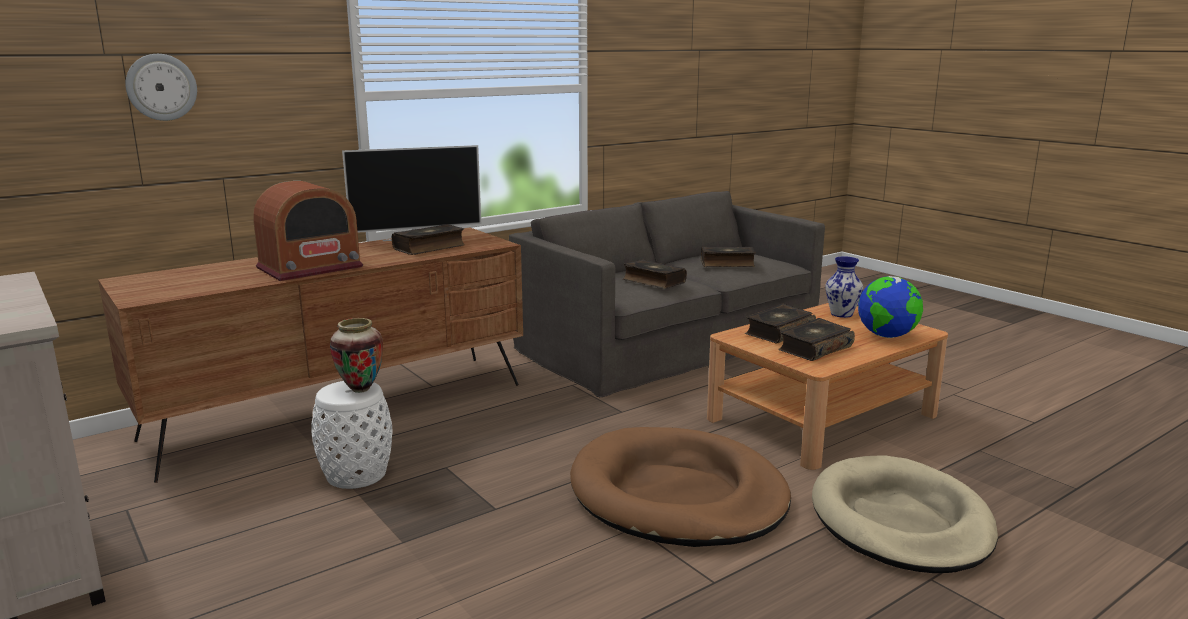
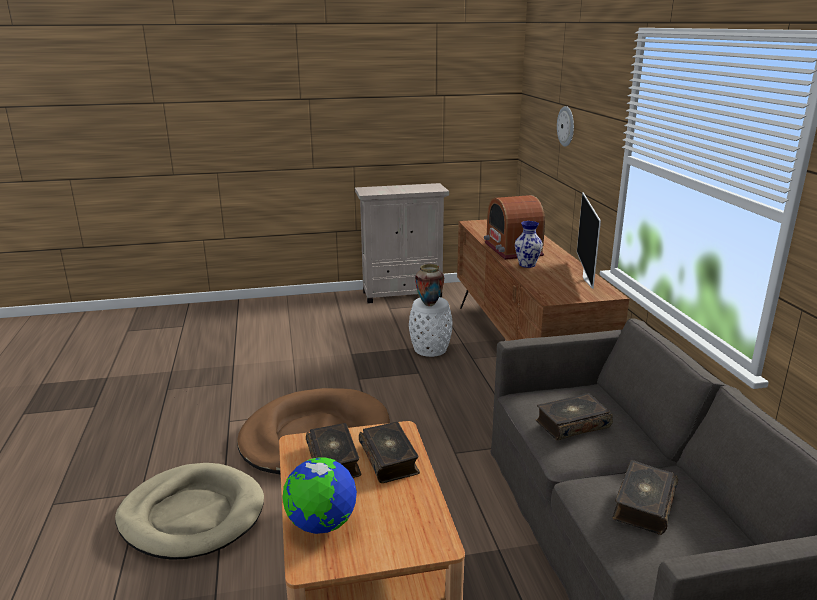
camera: 115 degrees right, 5 degrees up
(429, 248) = (550, 278): book -> none
(841, 314) = (411, 530): vase -> vase (527, 265)

